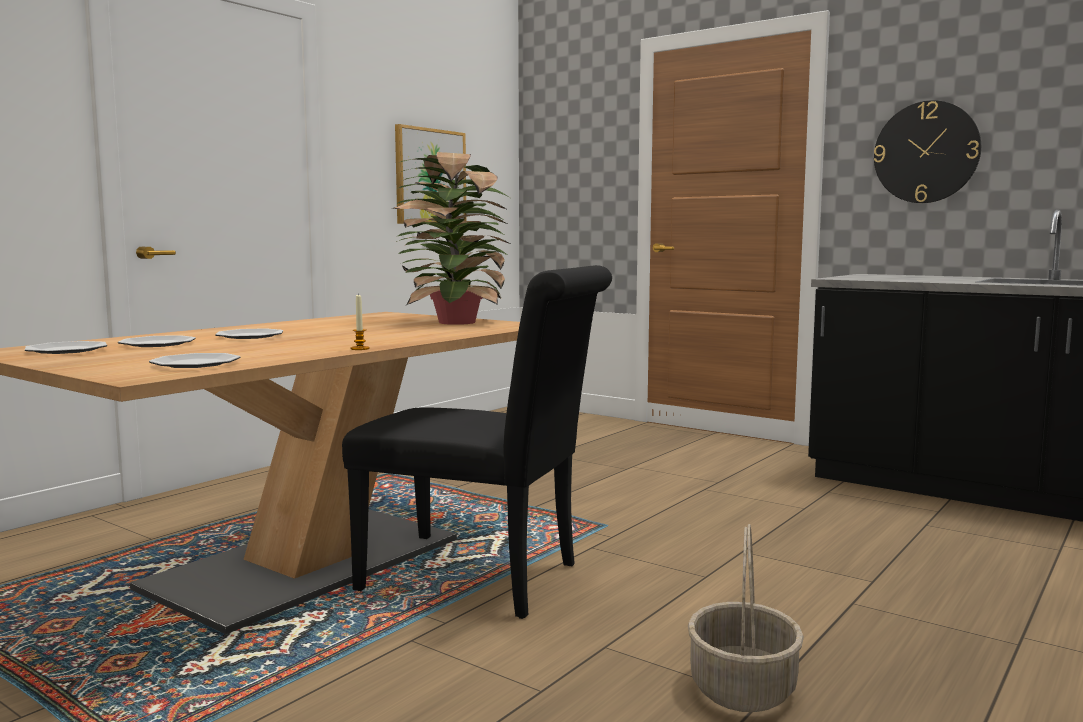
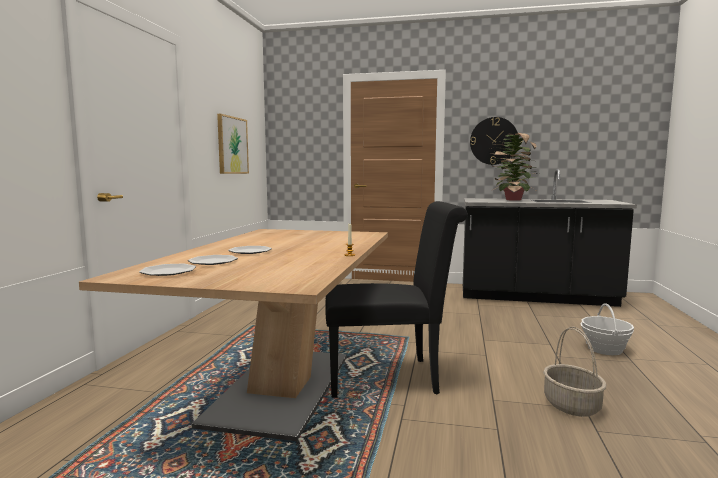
camera: 25 degrees left, 0 degrees up
(195, 364) = (298, 274): plate -> none
(454, 322) = (329, 234): potted plant -> potted plant (511, 200)
(988, 610) = (604, 349): none -> basket

